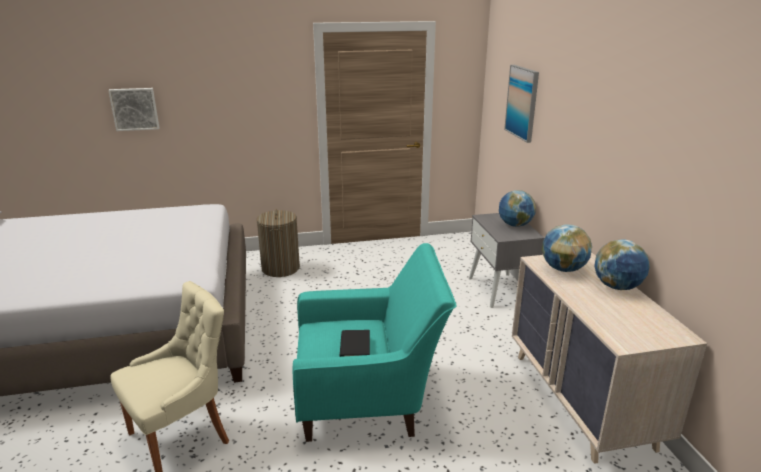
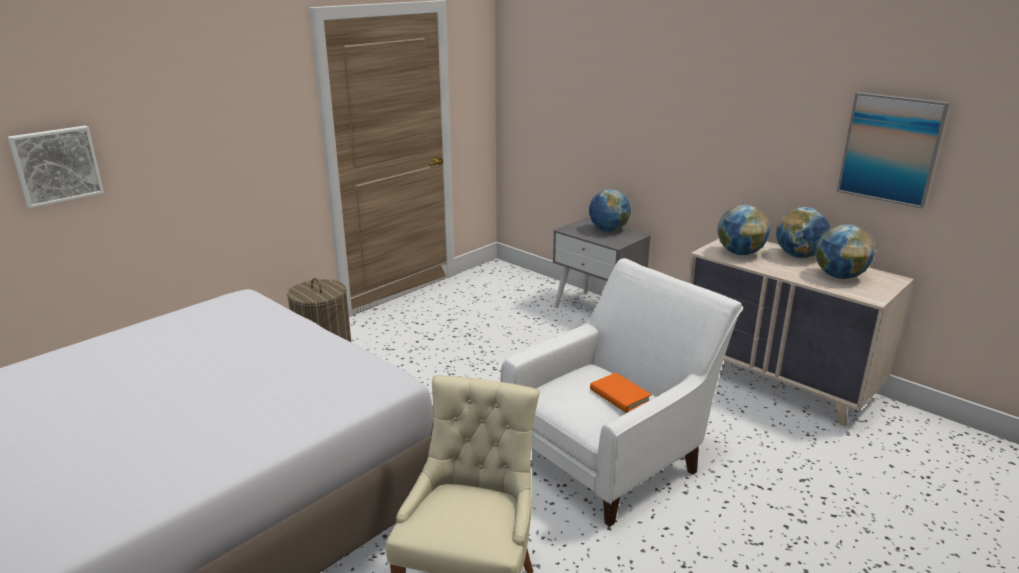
camera: 35 degrees left, 0 degrees up
(355, 347) = (620, 395): black book -> orange book
(368, 397) = (611, 457): turquoise armchair -> white armchair
(522, 102) = (583, 90): picture -> picture (890, 149)
(624, 315) = (839, 276): none -> globe

